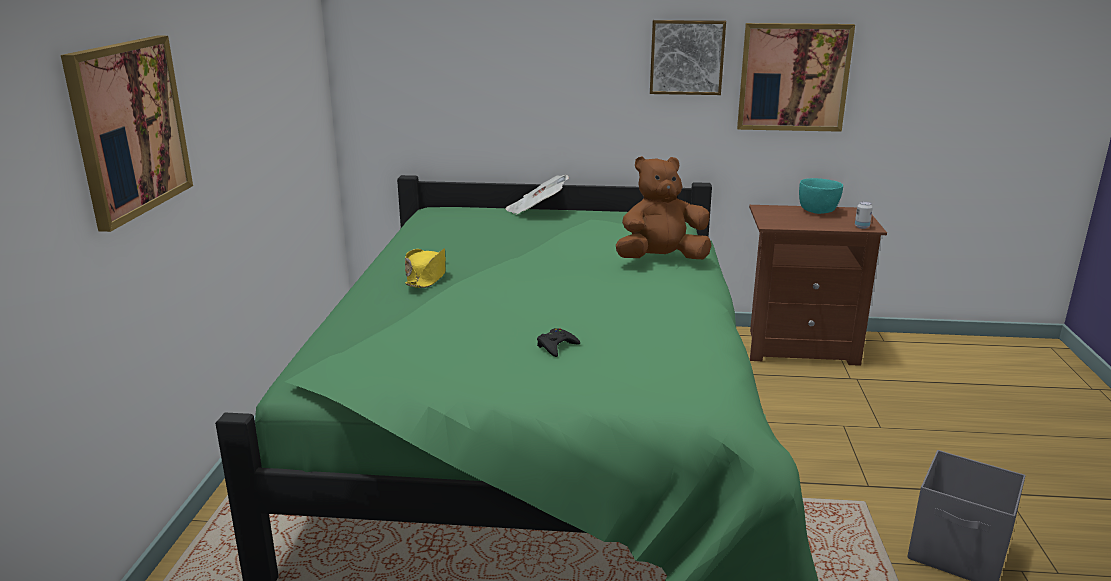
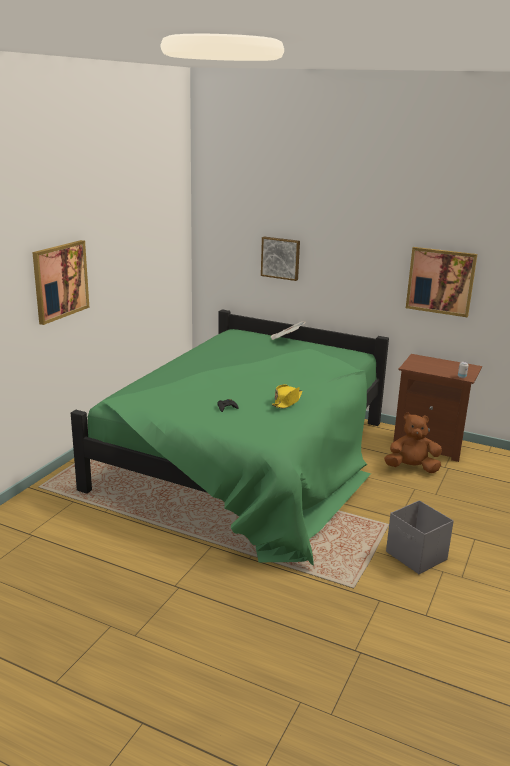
camera: 20 degrees right, 0 degrees up
(426, 277) = (198, 366): yellow hat -> yellow hat (287, 401)
(661, 260) = (323, 376): brown plush toy -> brown plush toy (411, 468)
(686, 57) = (379, 262): picture -> picture (280, 258)
(818, 211) = (447, 364): turquoise bowl -> none

